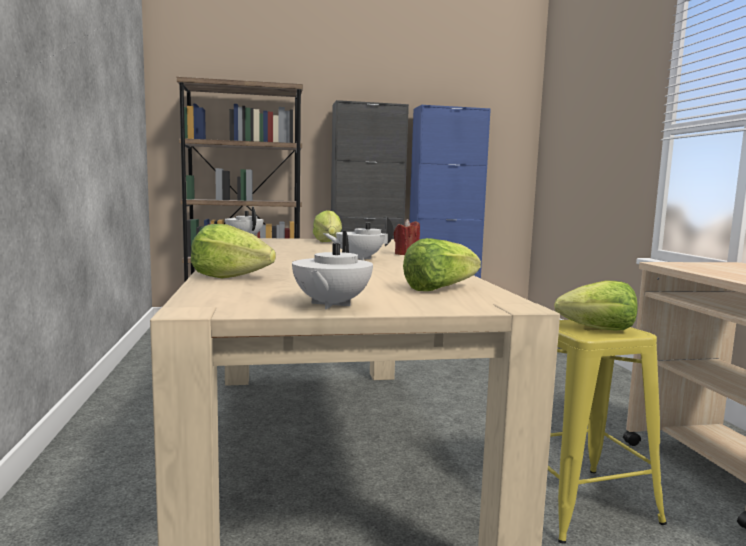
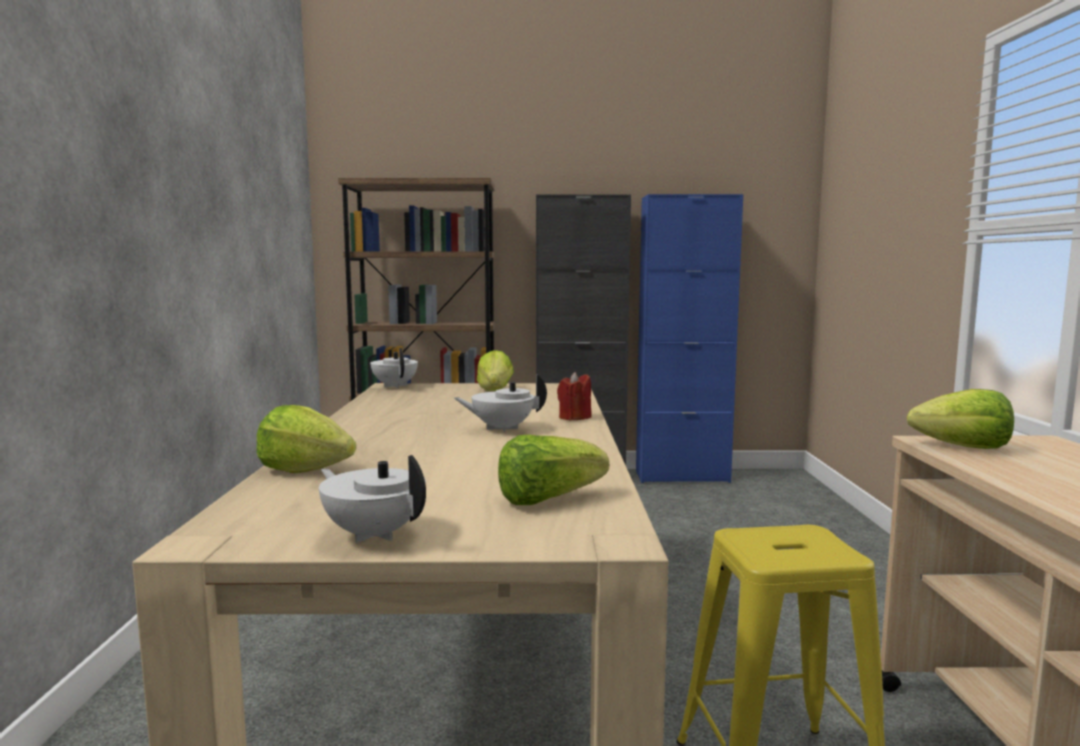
camera: 10 degrees right, 0 degrees up
(330, 305) = (374, 534): white teapot -> white teapot turned 105 degrees clockwise
(598, 329) = (792, 549): lettuce -> lettuce (963, 447)

